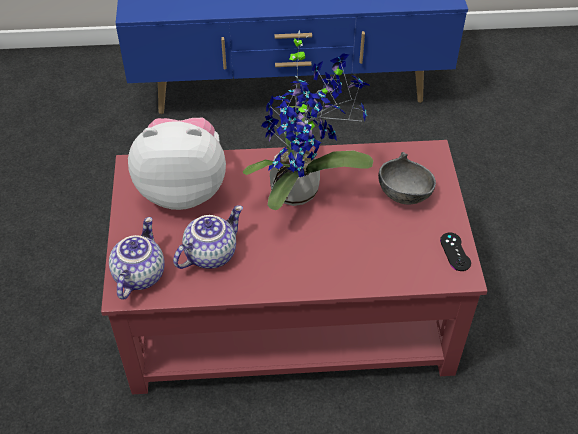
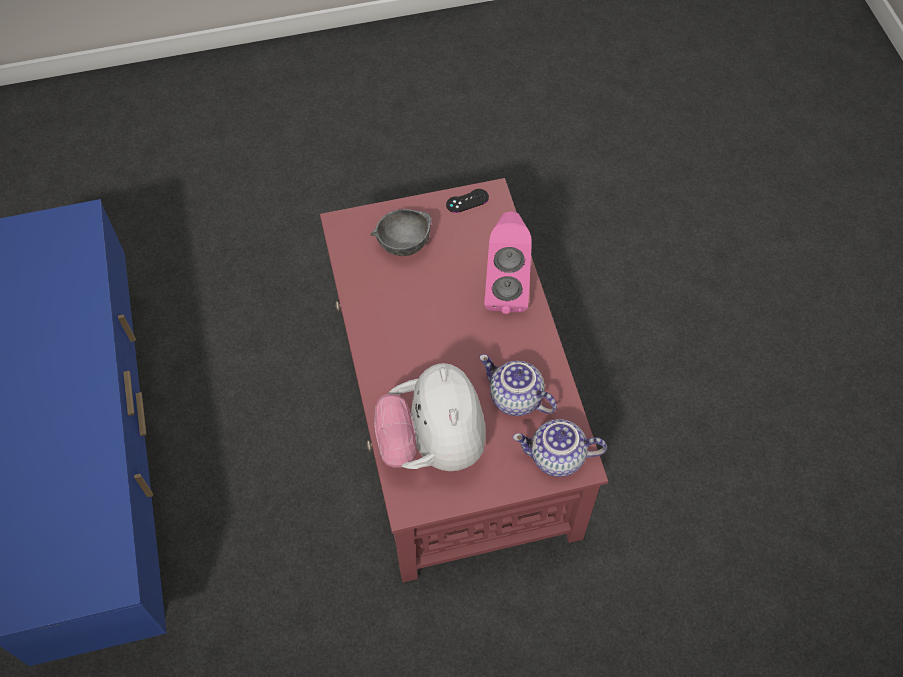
camera: 100 degrees left, 10 degrees up
(301, 189) = (413, 331): potted plant -> none
(337, 267) = (506, 289): none -> pink speaker

